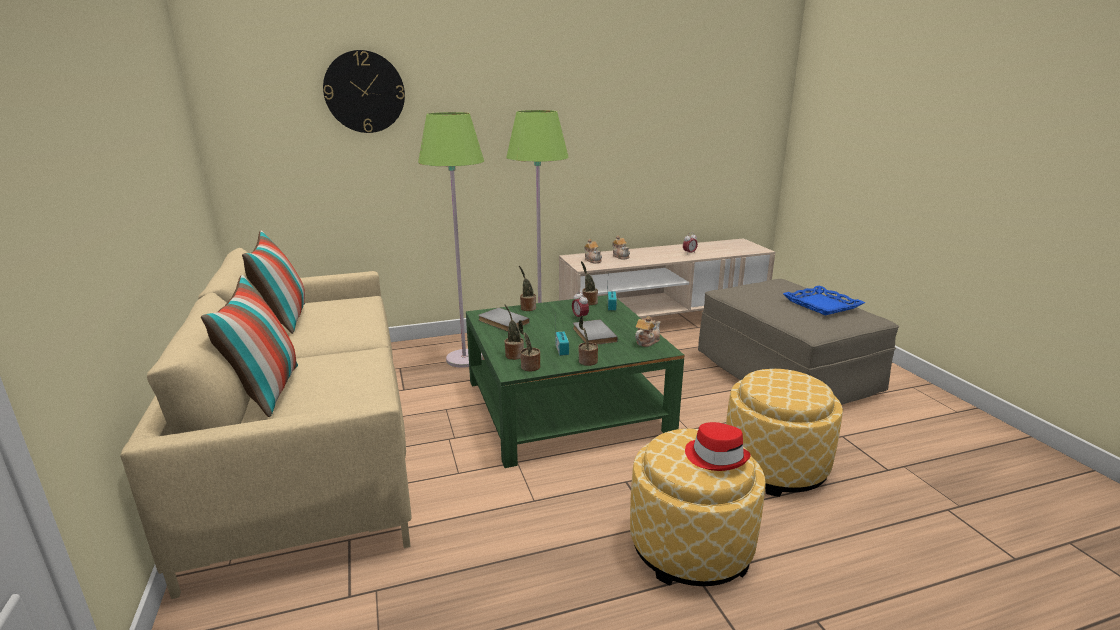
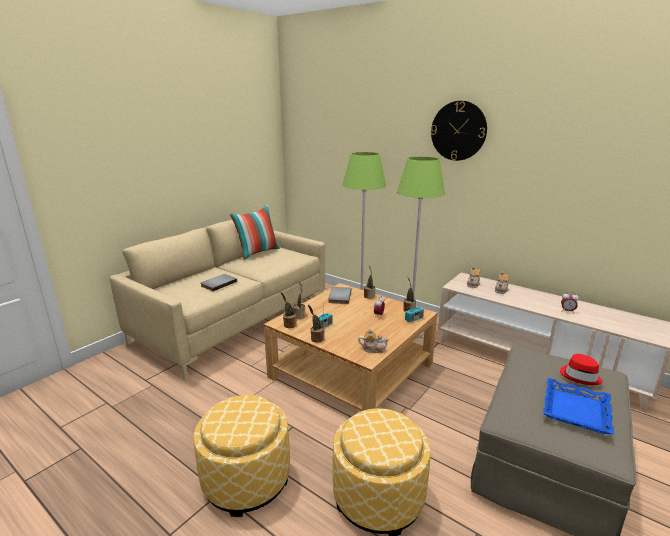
camera: 55 degrees right, 0 degrees up
(265, 391) = (187, 278): pillow -> none
(364, 92) = (352, 134): wall clock -> wall clock (458, 131)
(565, 406) = (351, 370): green coffee table -> beige coffee table
(592, 335) = (358, 327): grey book -> grey book (218, 283)
(716, 456) = (239, 424): red hat -> red hat (580, 376)

